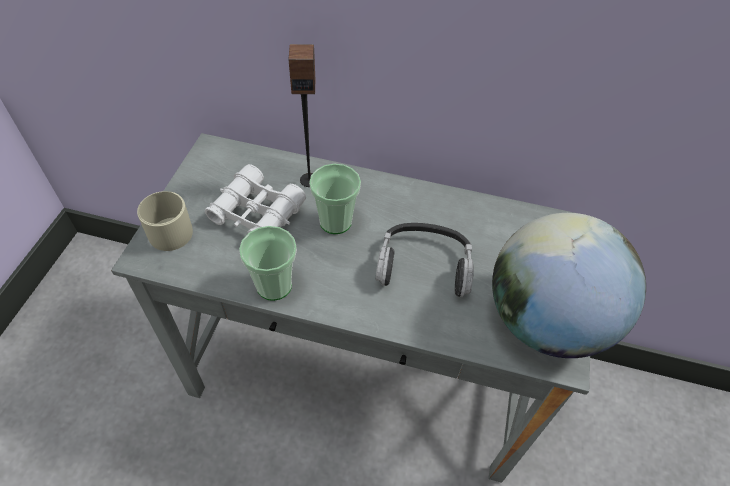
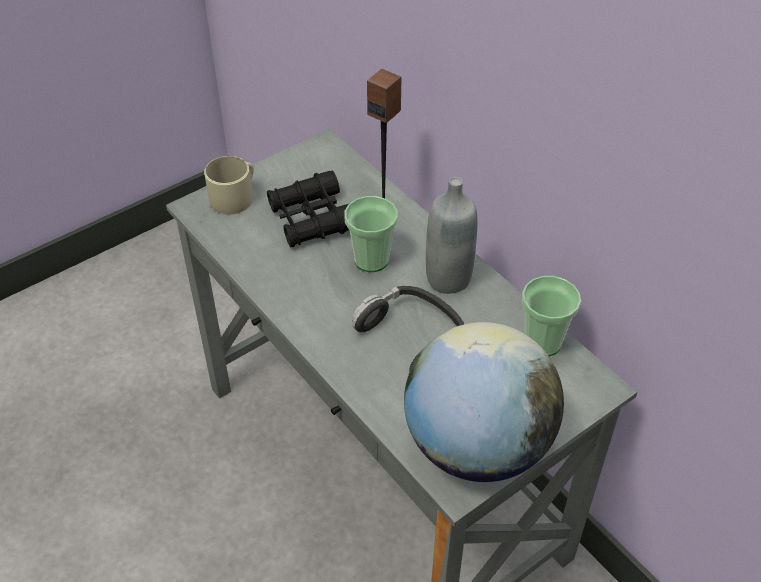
camera: 40 degrees right, 5 degrees down
(257, 213) = (312, 218): white binoculars -> black binoculars
(274, 285) = (271, 282): cup -> cup (542, 342)
(404, 205) = (448, 279): none -> grey bottle

